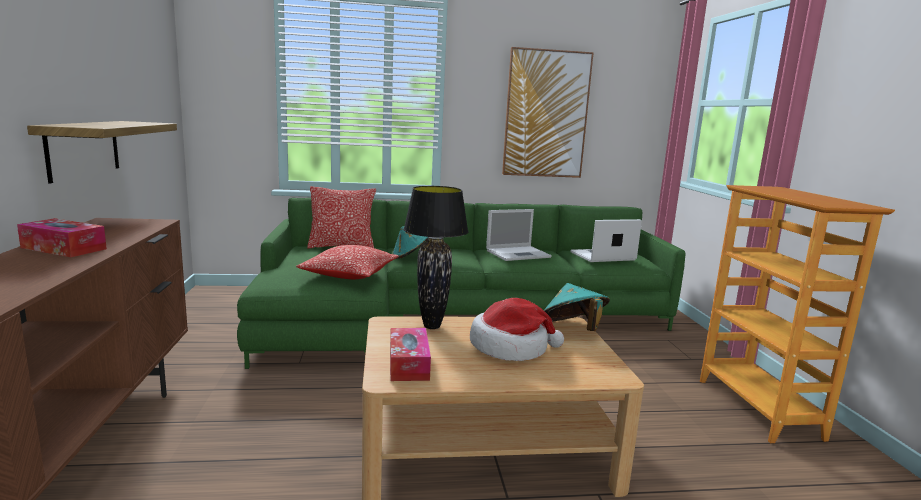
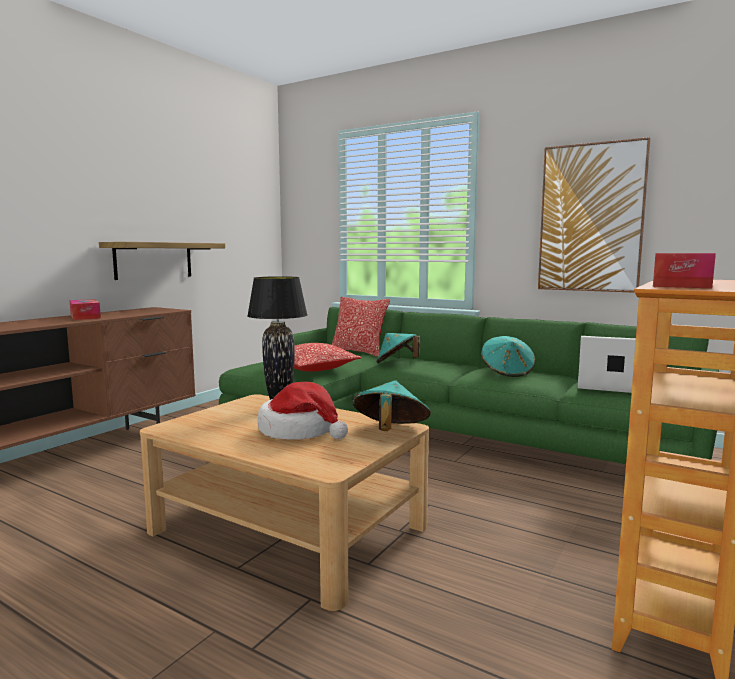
camera: 40 degrees right, 5 degrees down
(408, 364) = (202, 423): tissue box -> tissue box (684, 285)
(519, 254) = (507, 372): laptop -> turquoise hat

